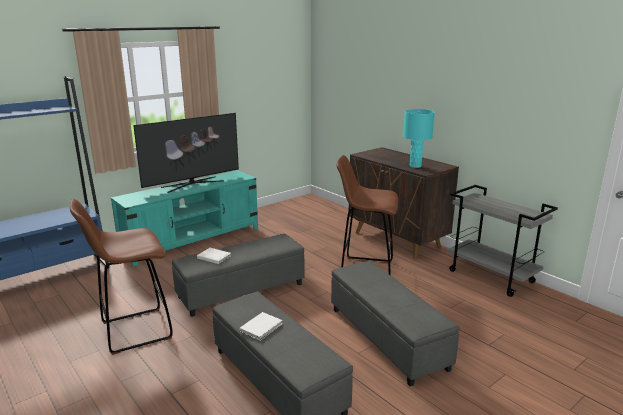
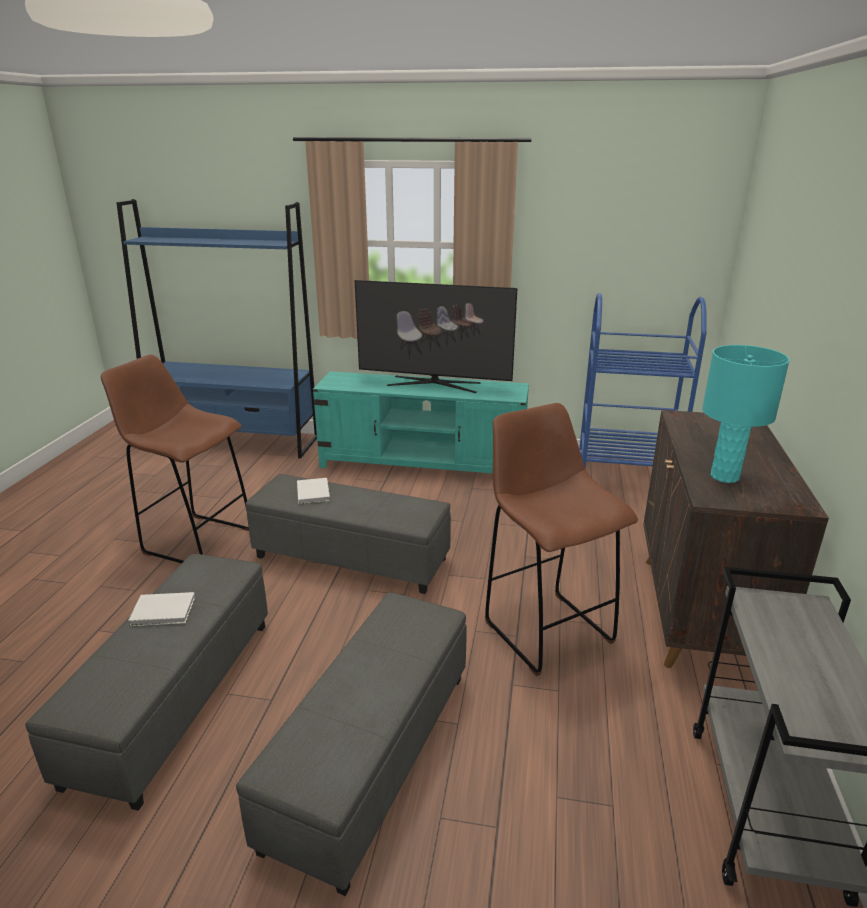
camera: 50 degrees right, 5 degrees up
(294, 208) = (625, 475): none -> blue cart

